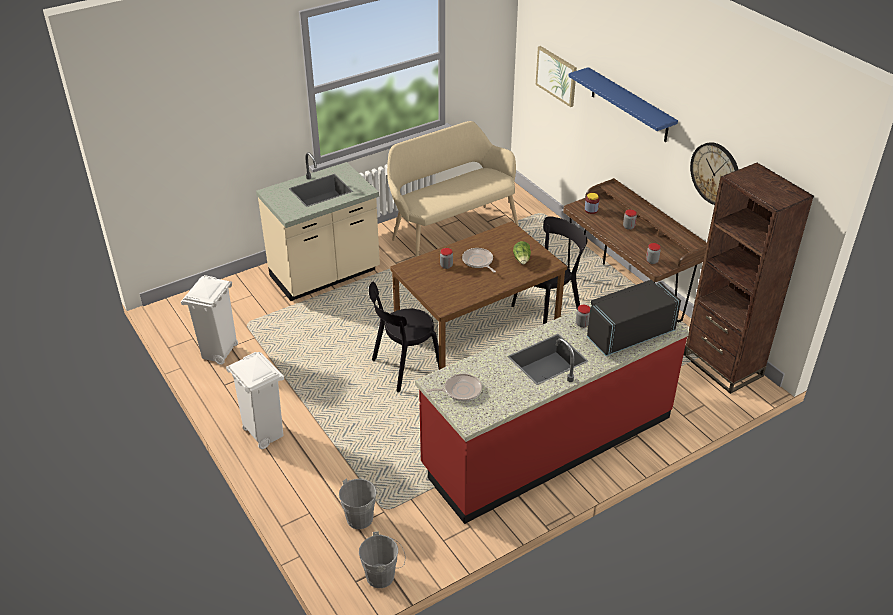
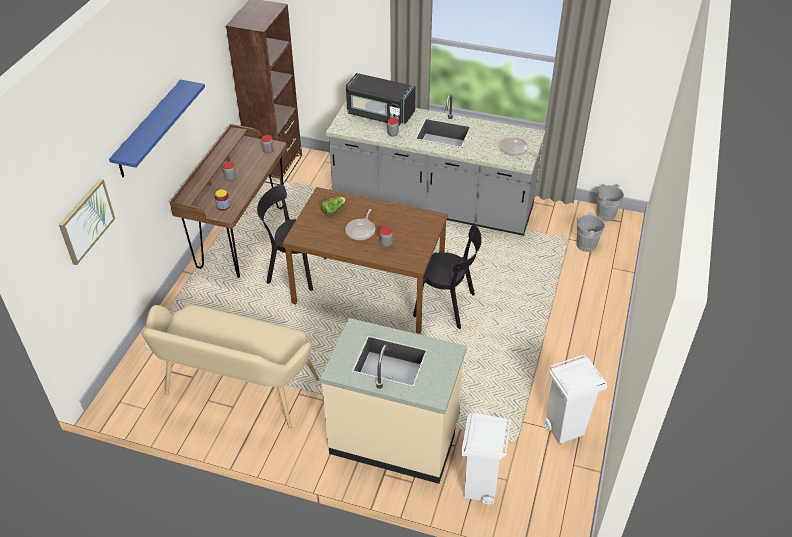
camera: 130 degrees left, 5 degrees up
(264, 434) = (593, 334): white trash can -> white trash can (480, 488)
(547, 442) = (432, 205): red counter -> grey counter
(715, 173) = (210, 75): wall clock -> none

